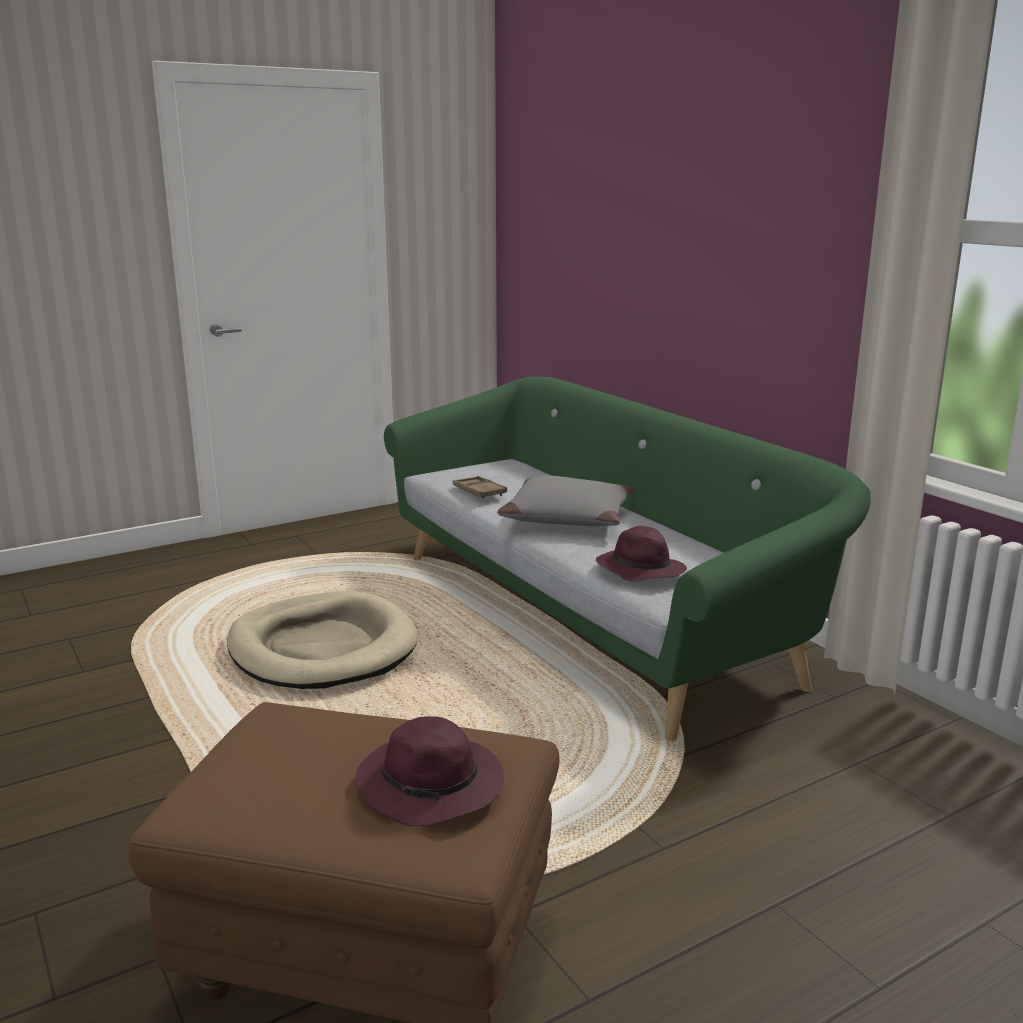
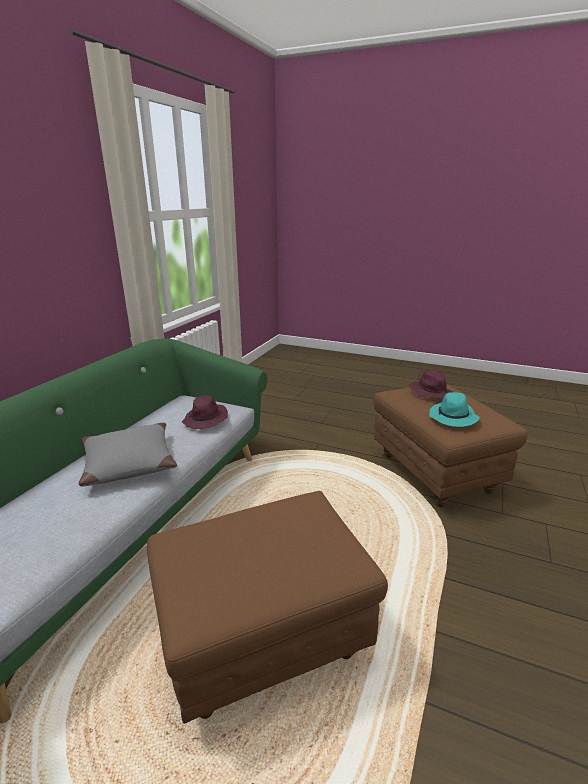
camera: 125 degrees left, 5 degrees up
(302, 740) = (453, 417): none -> turquoise hat
(322, 648) = (263, 643): beige dog bed -> brown ottoman
(479, 492) = (73, 528): brown tray -> none

